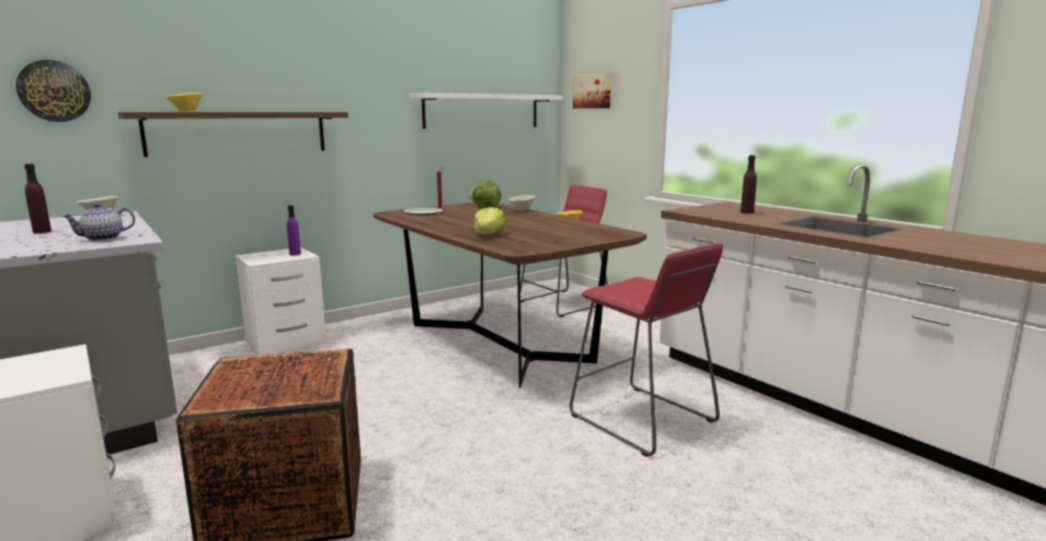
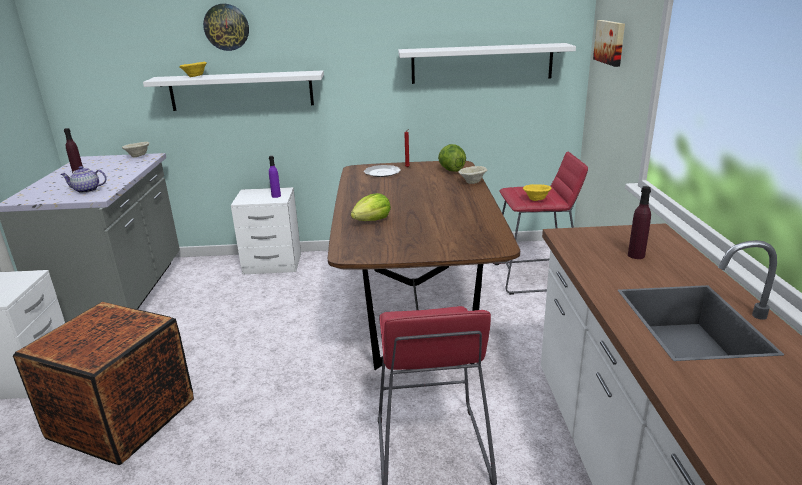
camera: 35 degrees right, 10 degrees up
(54, 91) = (114, 63): wall clock -> wall clock (226, 27)
(238, 132) = (241, 90): brown shelf -> white shelf

